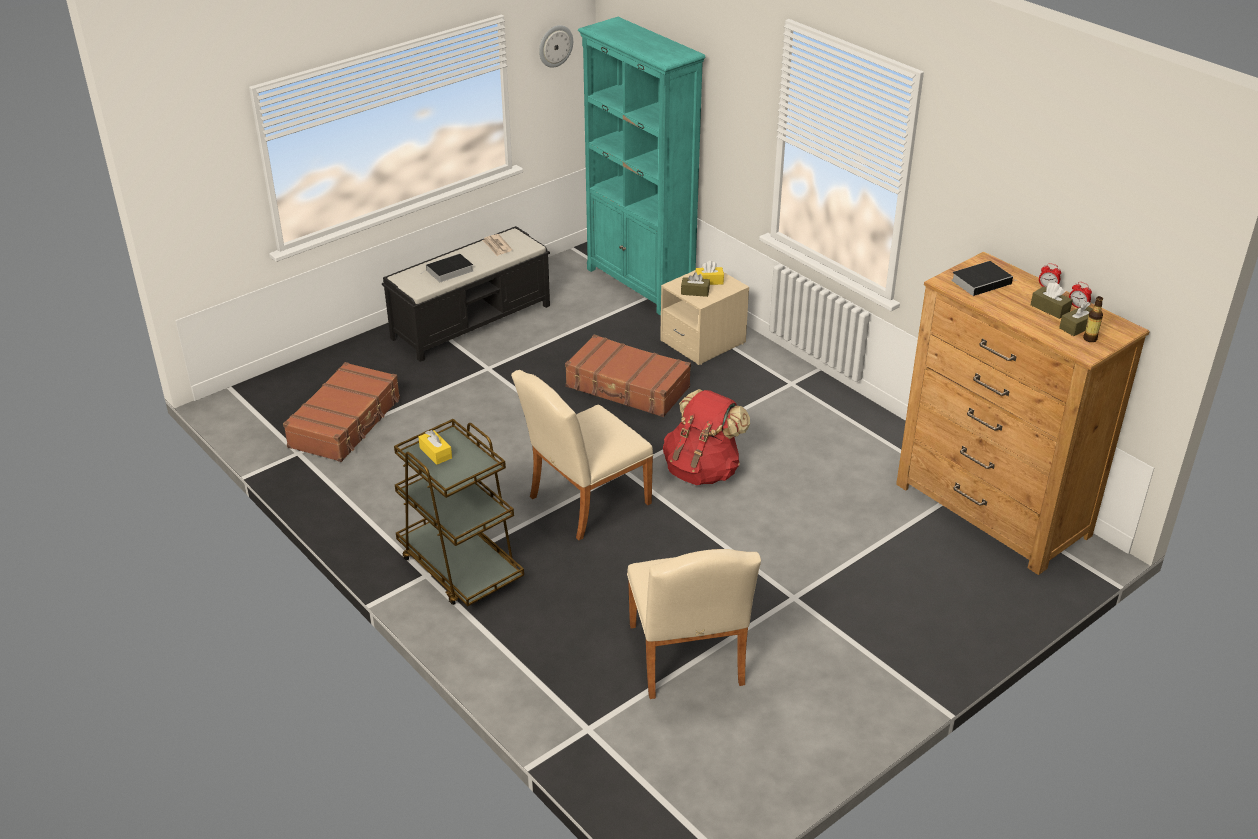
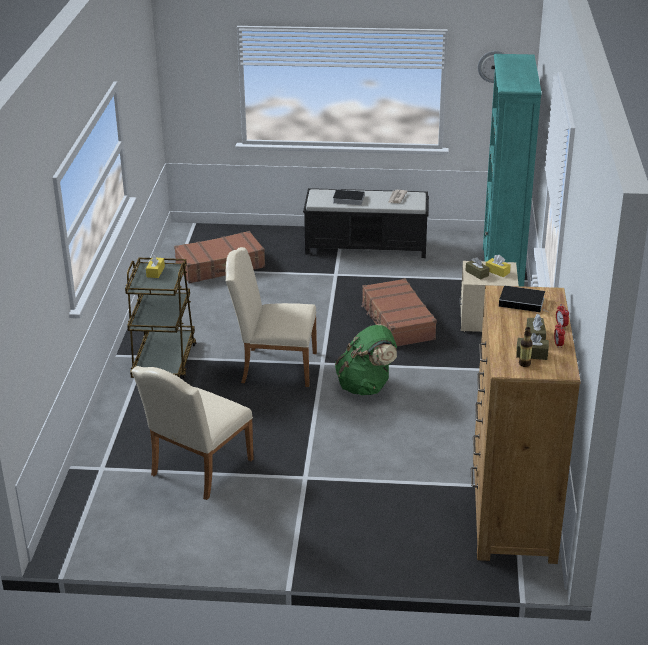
camera: 45 degrees right, 5 degrees down
(702, 470) = (366, 386): red backpack -> green backpack

